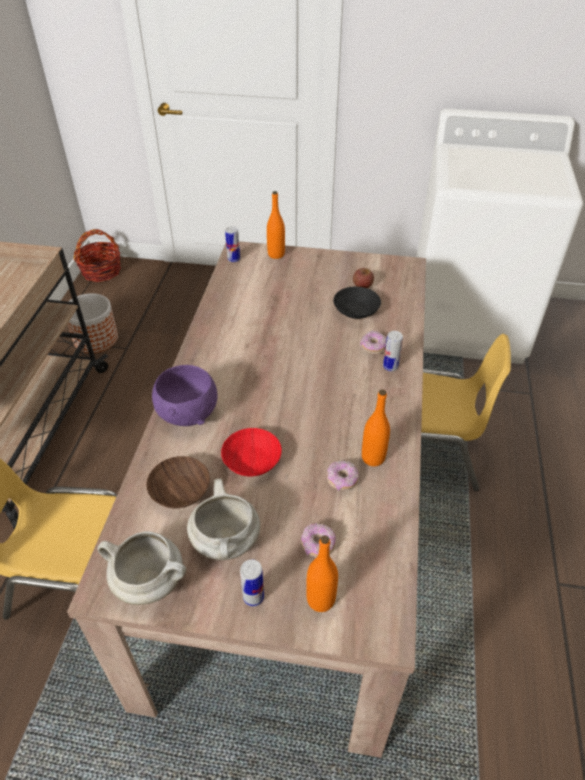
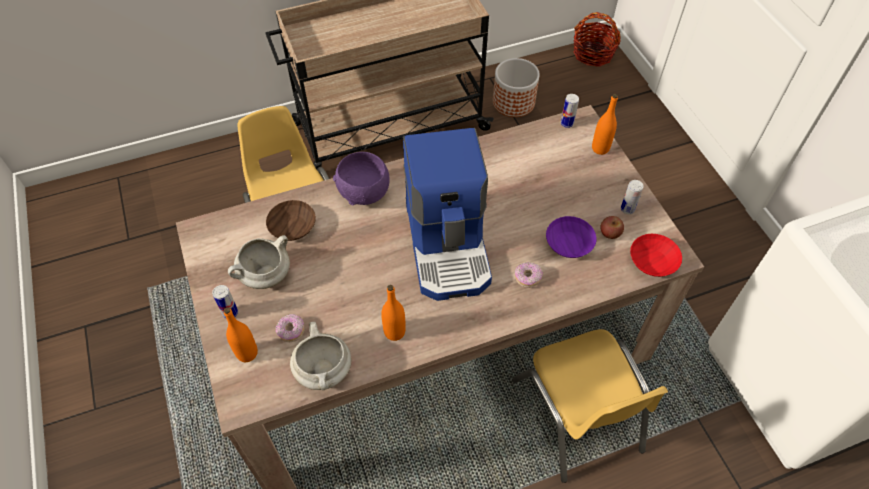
camera: 60 degrees right, 10 degrees up
(151, 581) = (215, 251): white cooking pot -> white cooking pot (324, 371)
(252, 461) = (343, 255): red bowl -> red bowl (652, 262)
(302, 380) = (449, 245): none -> coffee machine
(342, 480) = (359, 320): donut -> none
(355, 310) = (568, 242): black bowl -> purple bowl
(390, 366) = (511, 301): can -> can (627, 209)

